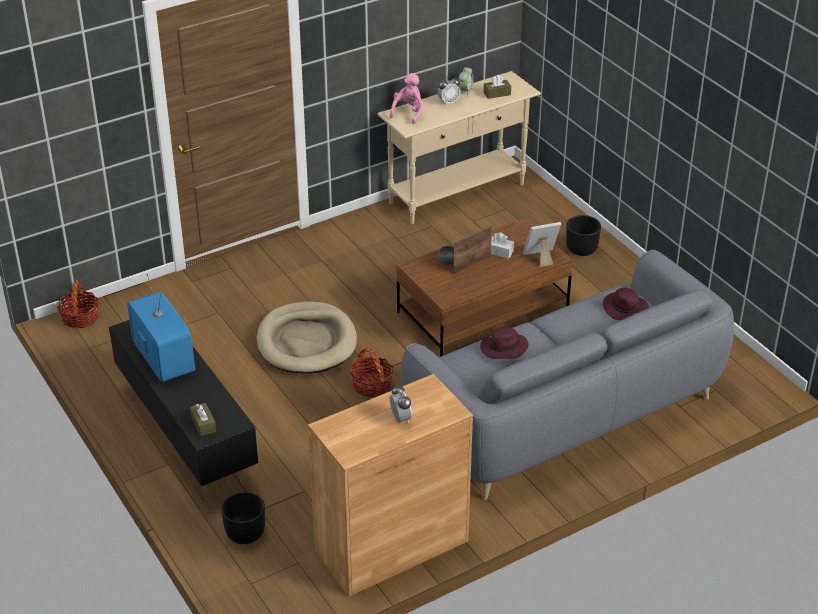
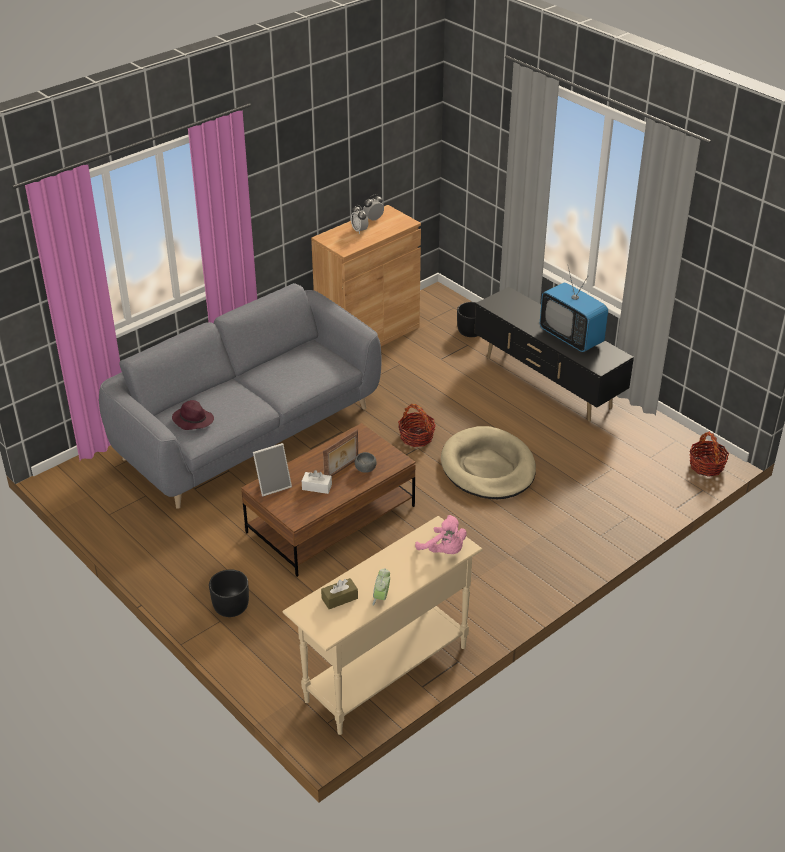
camera: 170 degrees right, 0 degrees up
(203, 424) = (513, 300): brown tissue box -> none
(408, 113) = (444, 551): pink plush toy -> pink plush toy turned 60 degrees counterclockwise
(448, 102) = (399, 576): alarm clock -> alarm clock (373, 219)
(503, 349) = (300, 375): purple hat -> none

